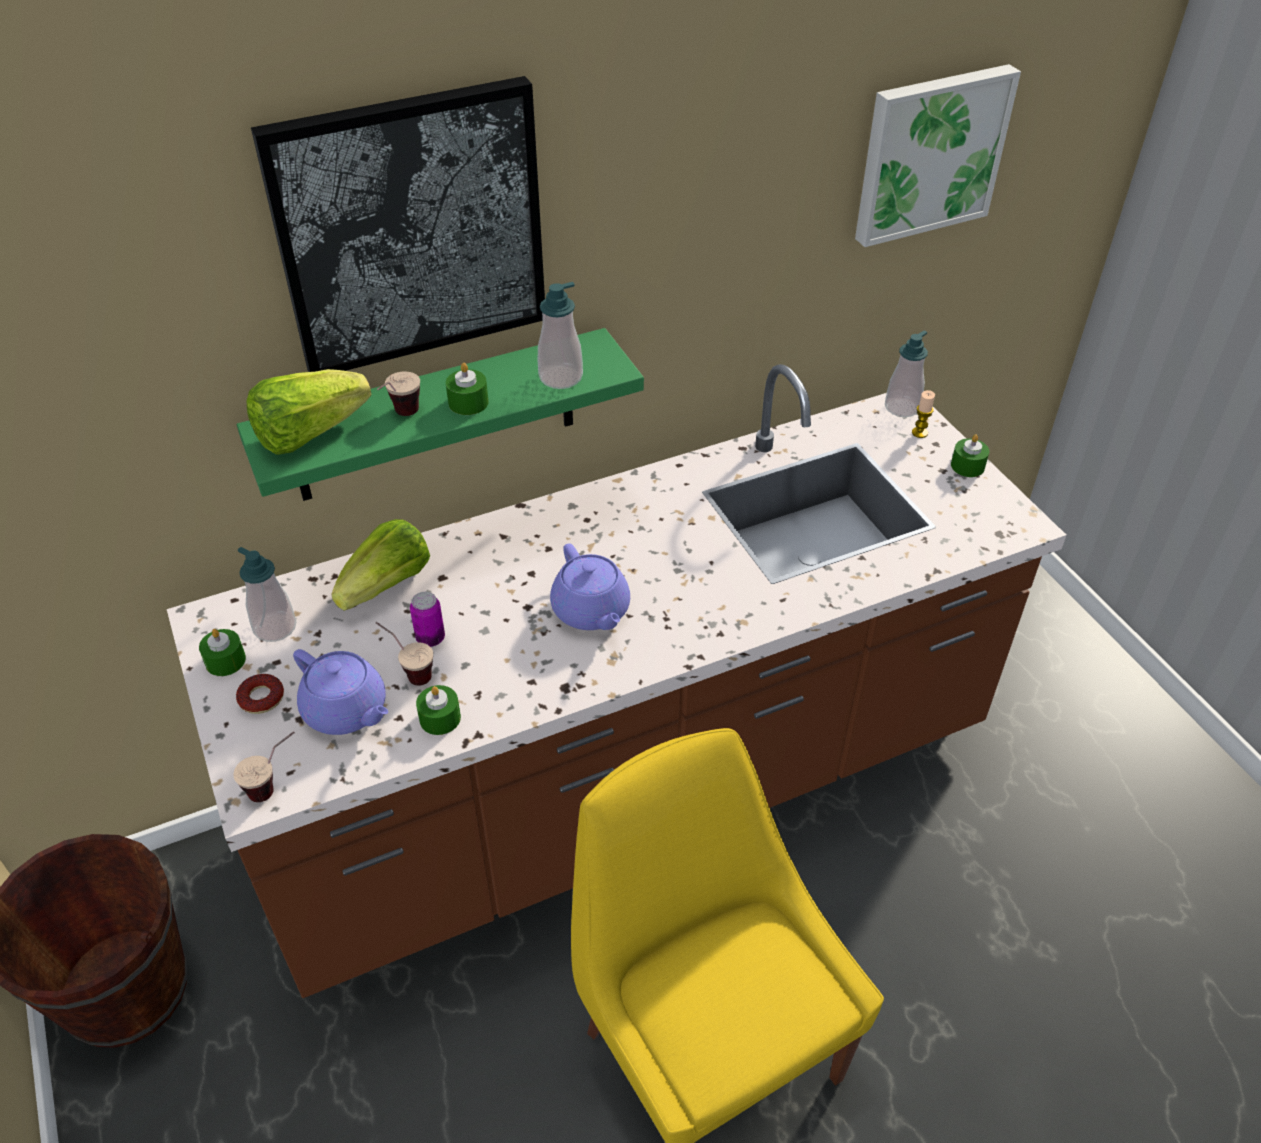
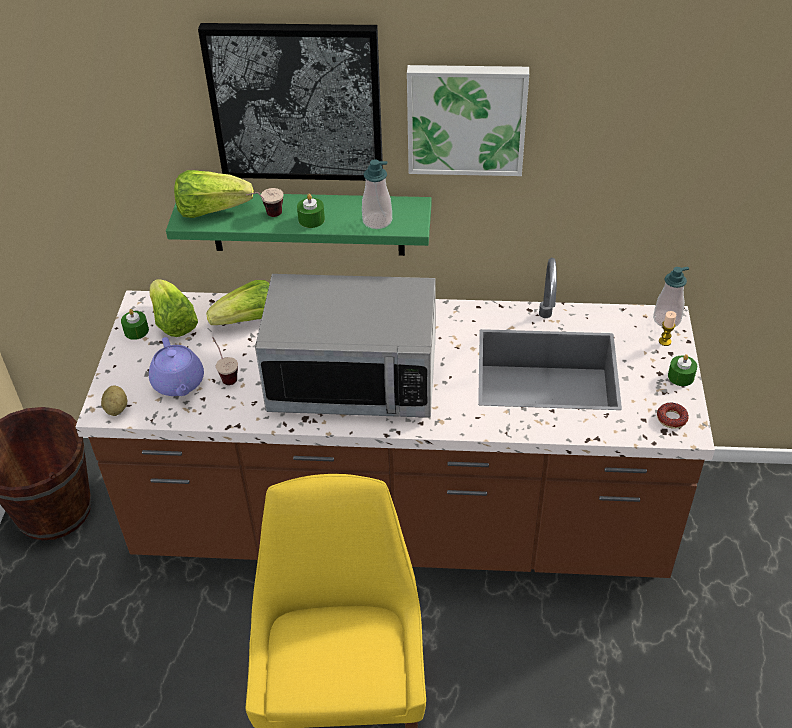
camera: 30 degrees right, 0 degrees up
(261, 698) = (140, 359): donut -> donut (671, 418)
(275, 627) = (173, 322): soap dispenser -> lettuce
(275, 785) = (116, 409): cup -> potato
(430, 638) = (251, 360): can -> none
(440, 718) = (224, 407): green candle -> none
(591, 611) = (353, 379): purple teapot -> microwave
(929, 153) = (705, 137): picture -> picture (466, 118)

